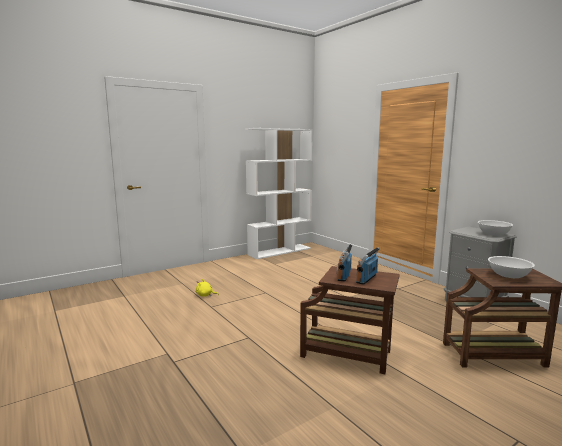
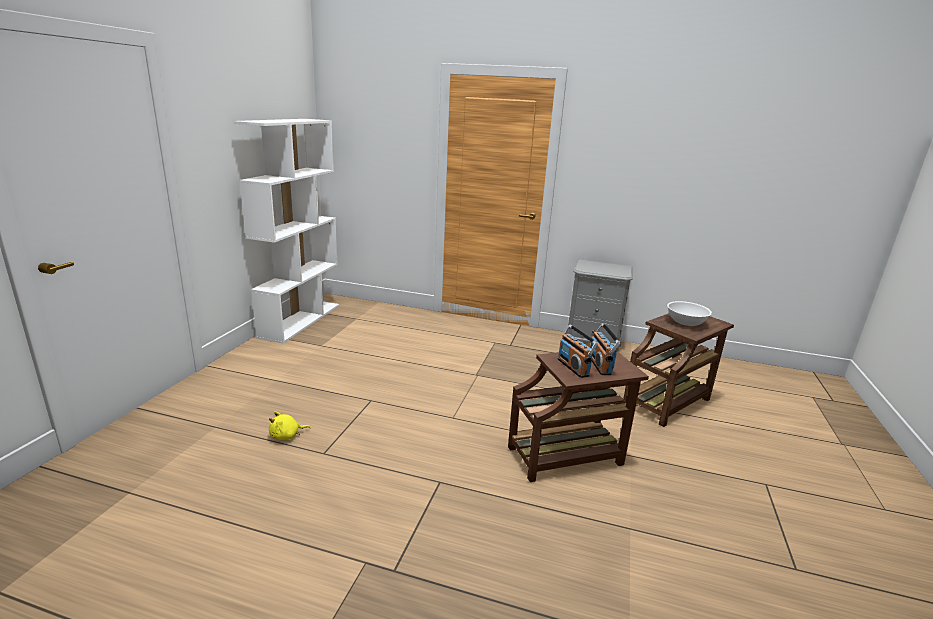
camera: 40 degrees left, 10 degrees up
(493, 234) = (616, 268): white bowl -> none

